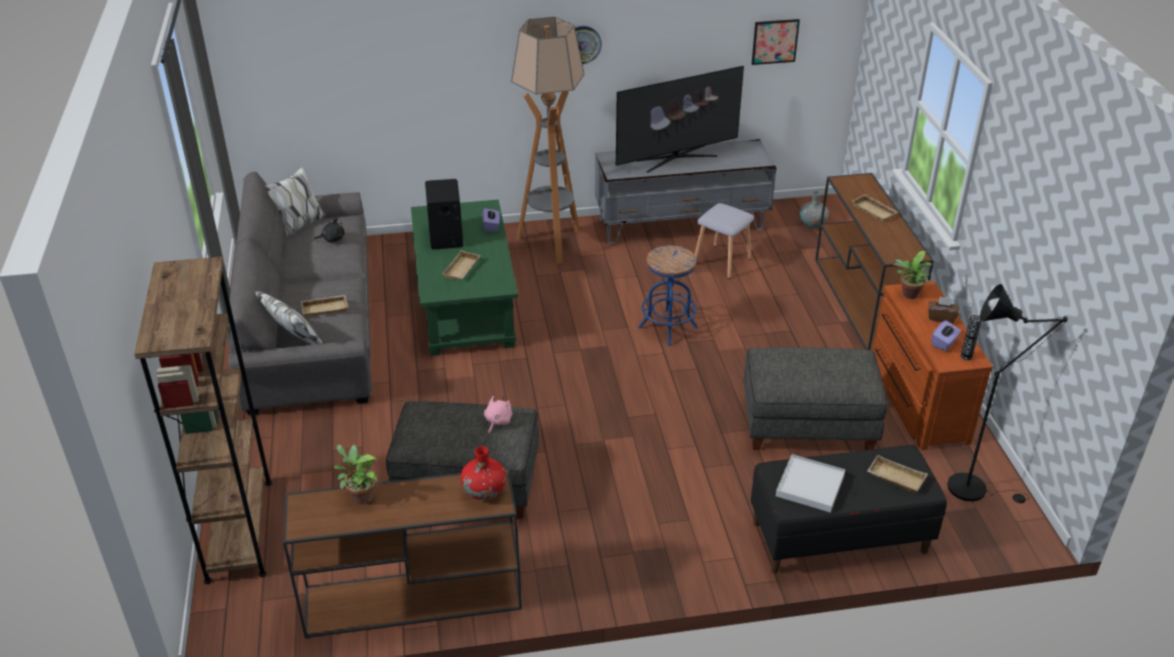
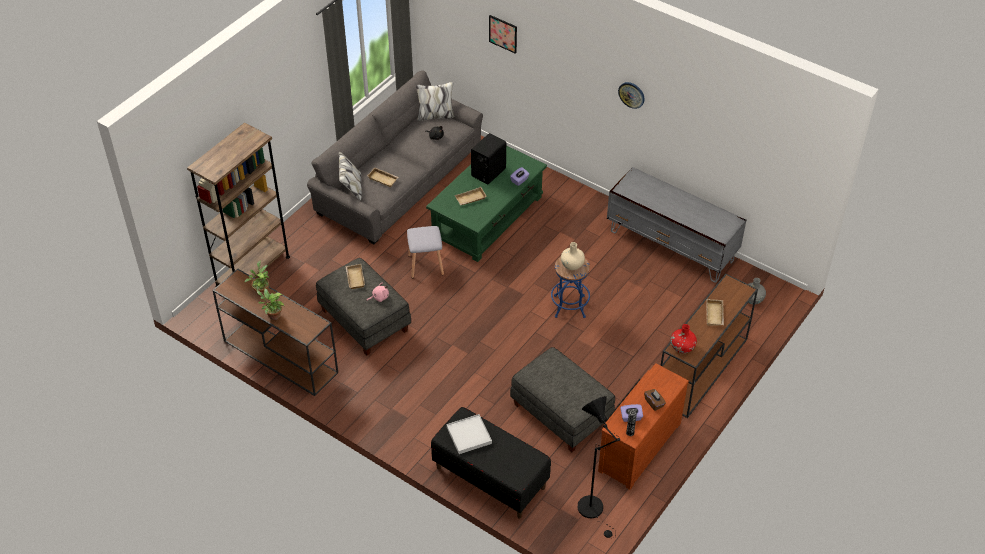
camera: 45 degrees right, 10 degrees up
(484, 491) = (308, 325): red vase -> red vase (682, 347)
(551, 243) = (579, 209): floor lamp -> none
(670, 258) = (572, 265): none -> beige vase
(676, 158) = (673, 201): television -> none
(723, 261) = (659, 287): grey stool -> grey stool (426, 265)
(775, 41) = (764, 160): picture -> picture (503, 33)
(894, 478) = (513, 463): beige tray -> beige tray (354, 278)
(908, 295) = (658, 378): potted plant -> potted plant (272, 315)

